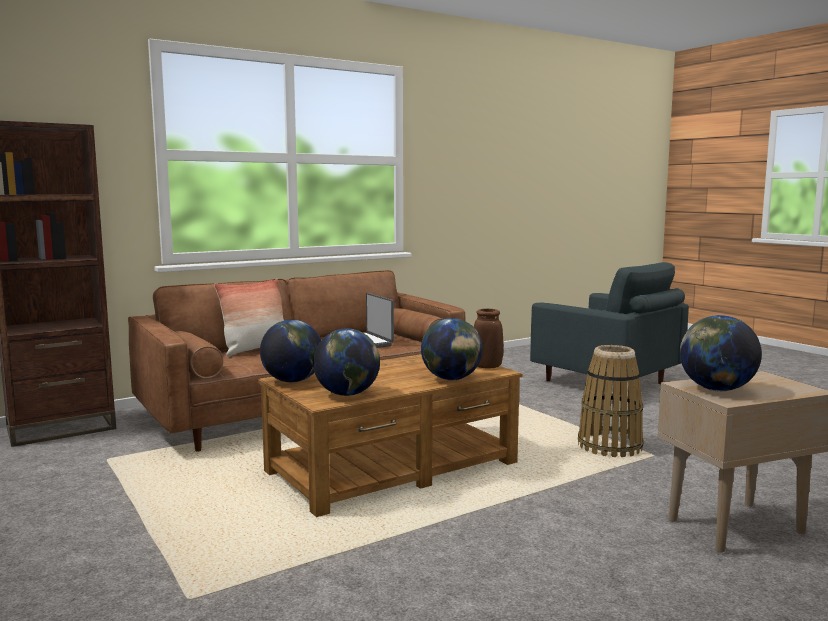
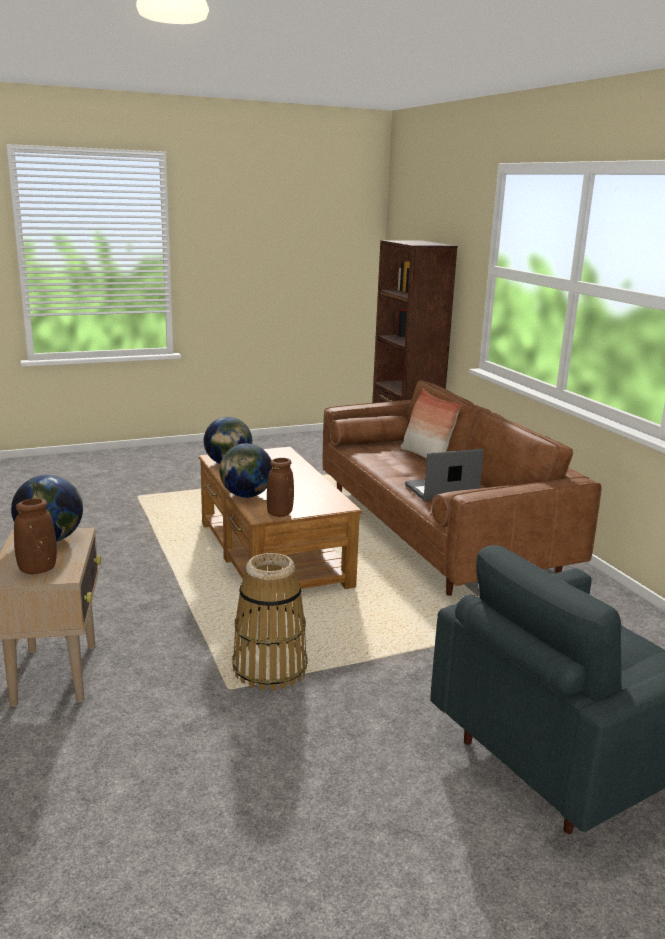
camera: 100 degrees right, 10 degrees up
(292, 381) = (274, 453): globe -> none
(773, 383) = (38, 569): none -> brown vase

